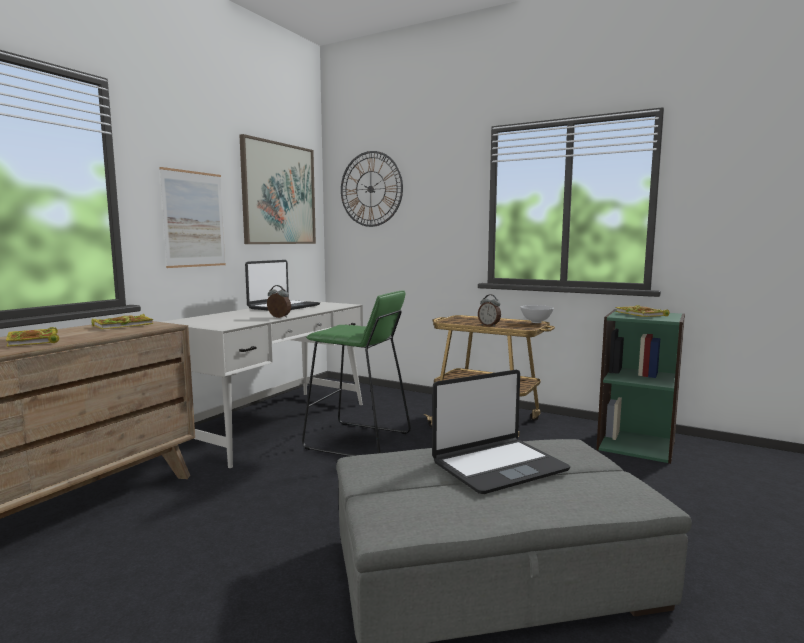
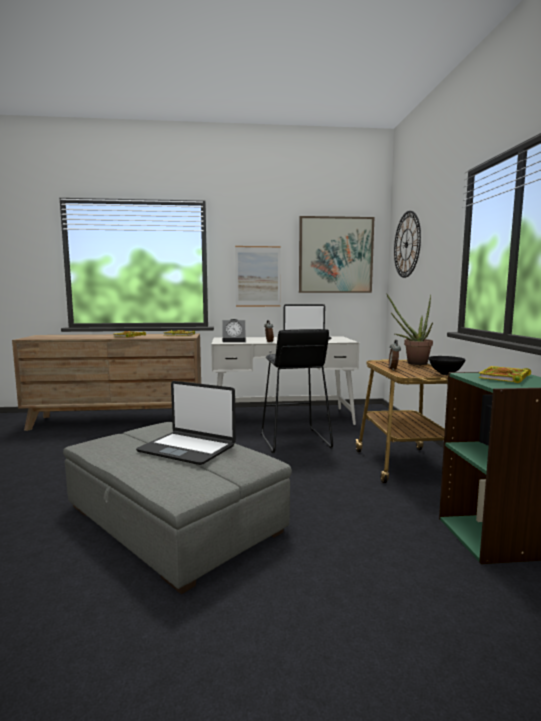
camera: 55 degrees right, 0 degrees up
(227, 322) = (235, 341): none -> alarm clock
(358, 441) = (294, 441): green stool -> black stool
(473, 318) = (412, 363): none -> potted plant
(536, 322) = (445, 374): white bowl -> black bowl

